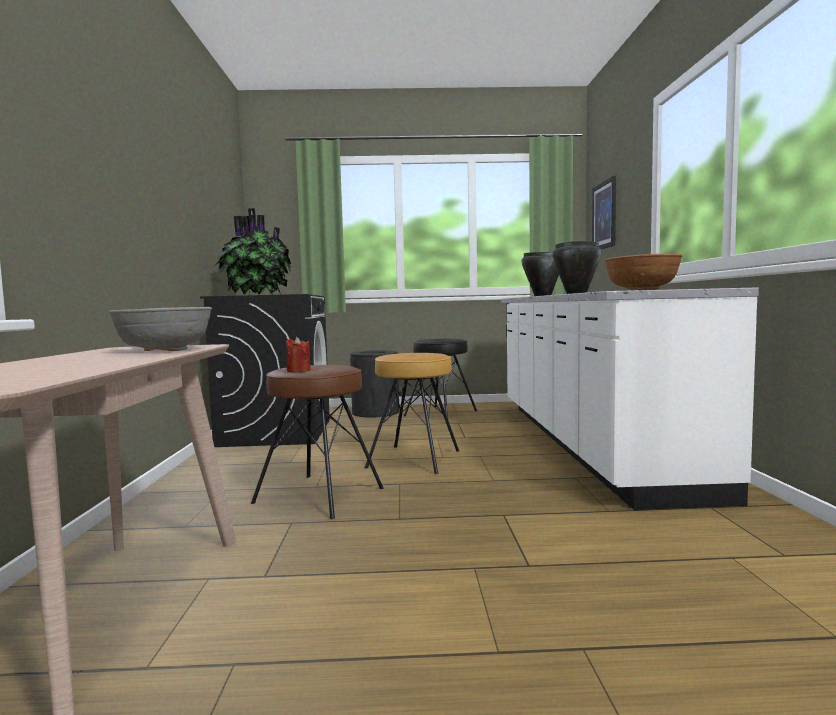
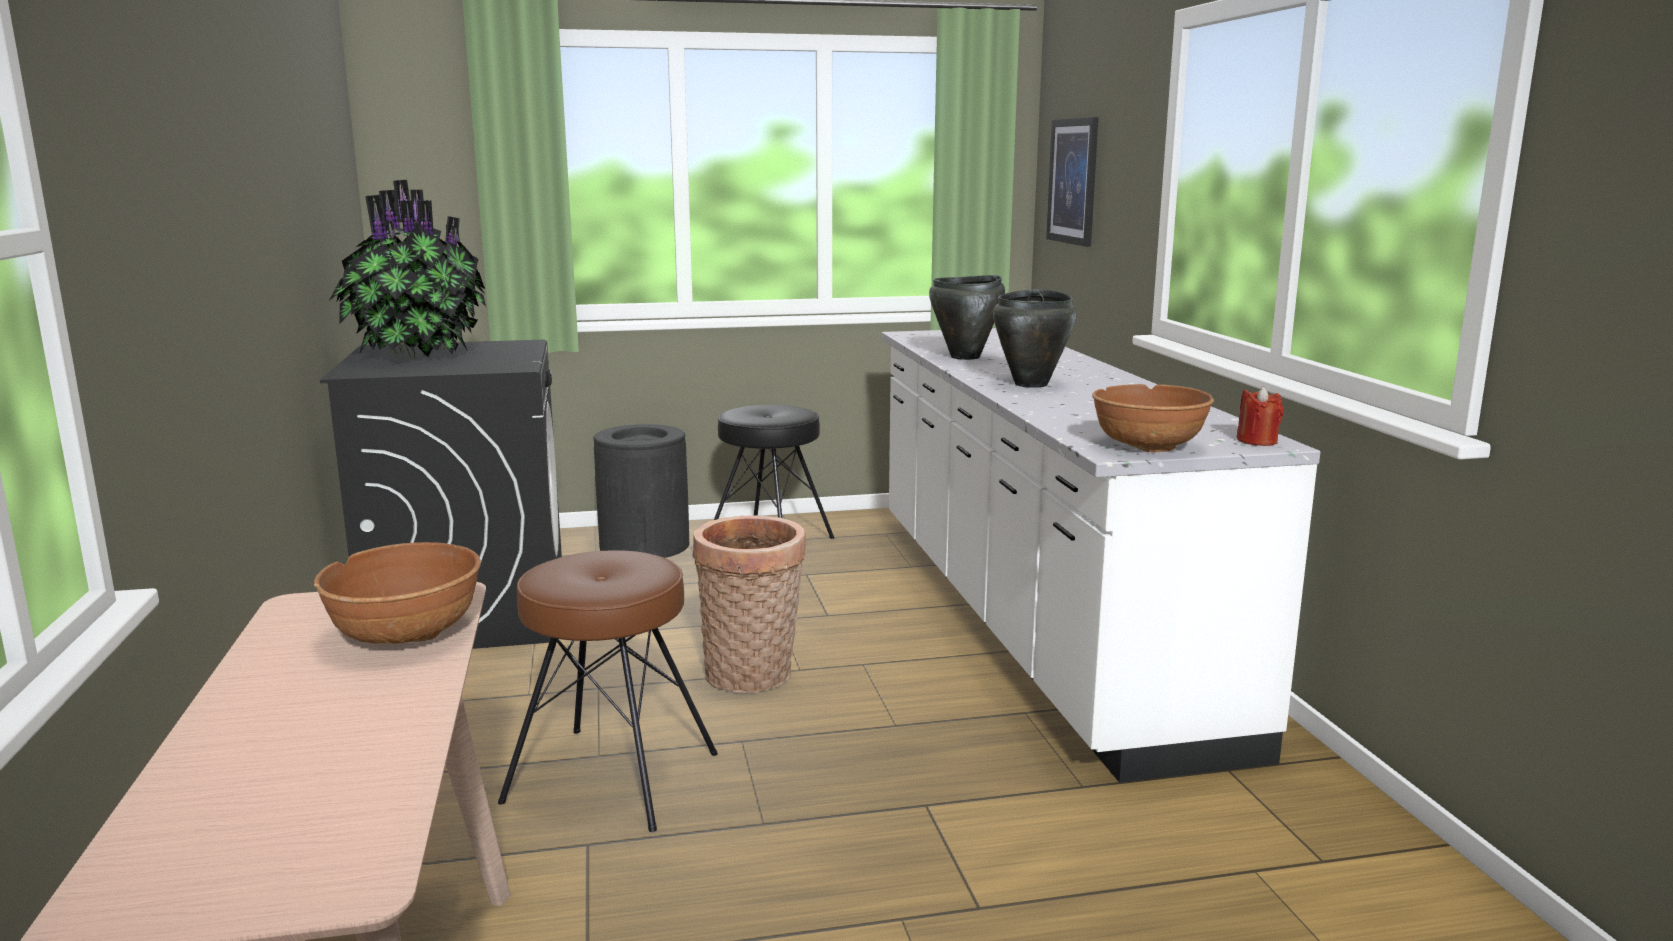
camera: 10 degrees left, 10 degrees up
(164, 350) = (406, 634): grey bowl -> brown bowl
(298, 371) = (581, 588): red candle -> red candle (1257, 441)
(415, 459) = (752, 677): brown stool -> basket

